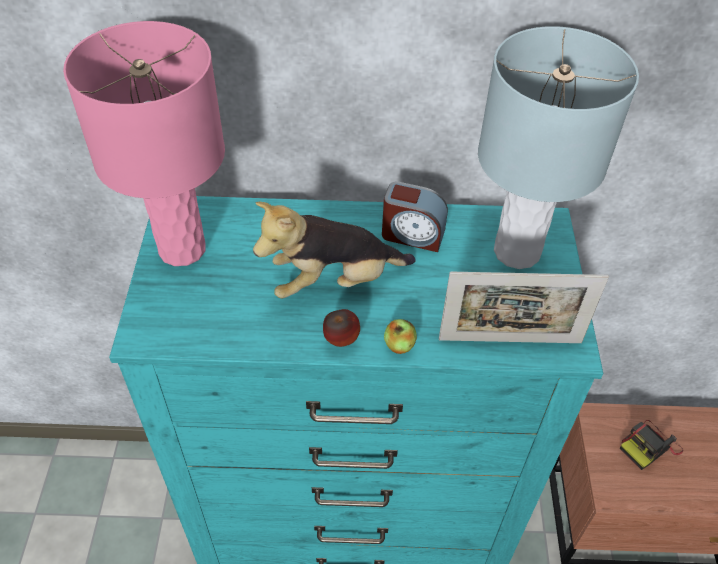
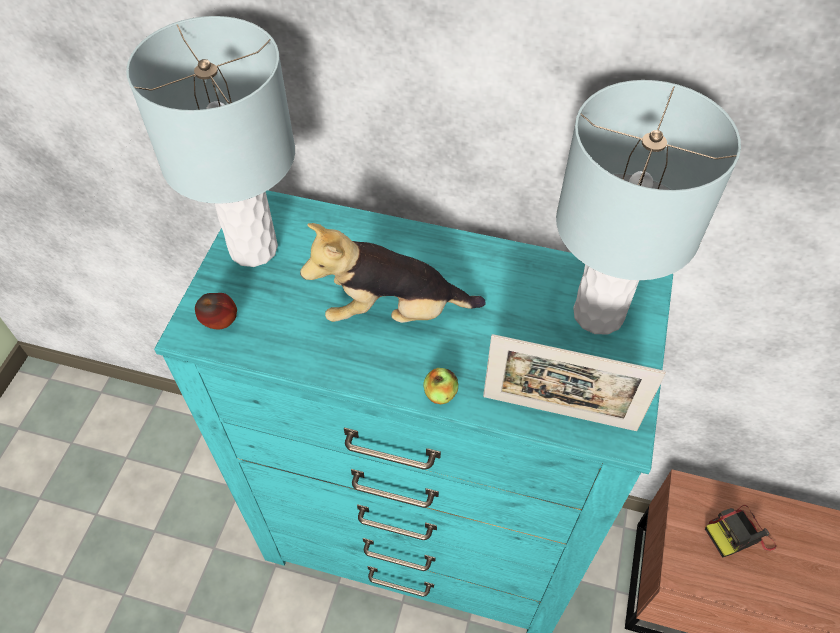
camera: 15 degrees right, 5 degrees up
(181, 248) = (253, 248): pink table lamp -> grey table lamp
(341, 341) = (382, 377): apple -> apple (221, 323)
(412, 234) = (491, 274): alarm clock -> none

